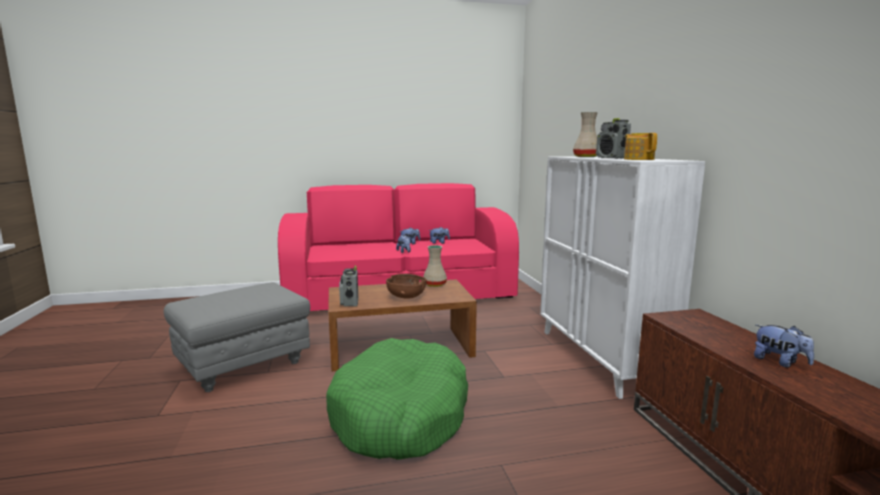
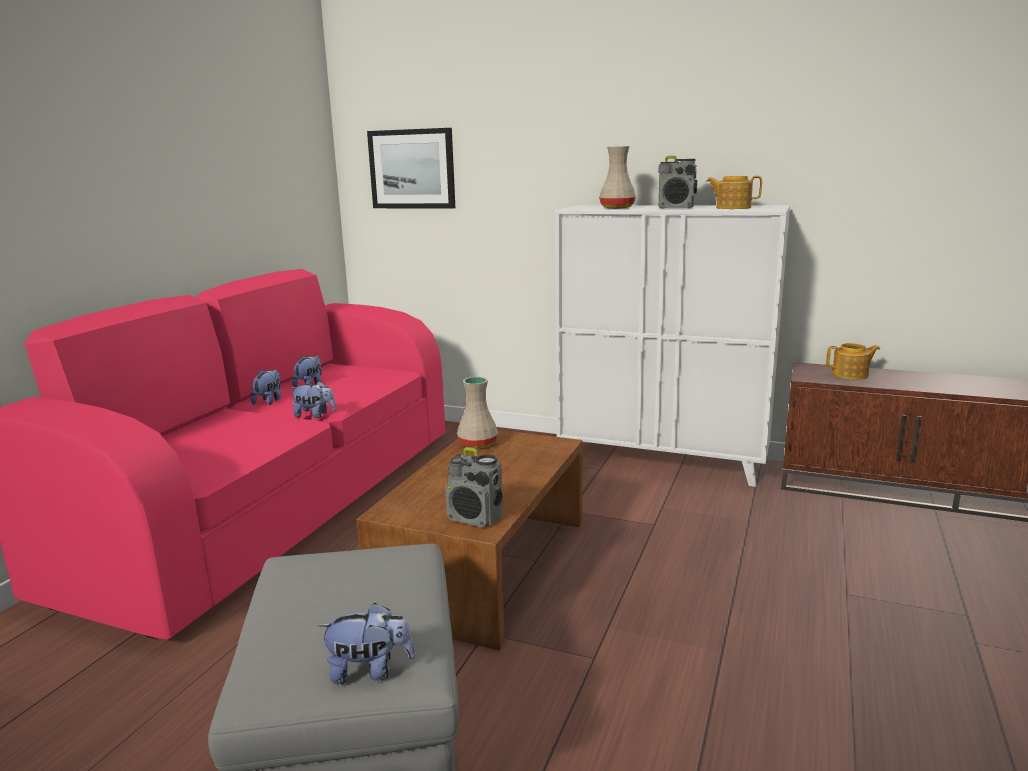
camera: 55 degrees left, 5 degrees up
(401, 415) = (694, 625): green dog bed -> none
(406, 297) = (507, 474): brown bowl -> none
(541, 131) = (412, 169): none -> picture
(710, 329) = (851, 375): none -> teapot
(779, 362) = (937, 381): plush toy -> plush toy (370, 671)

